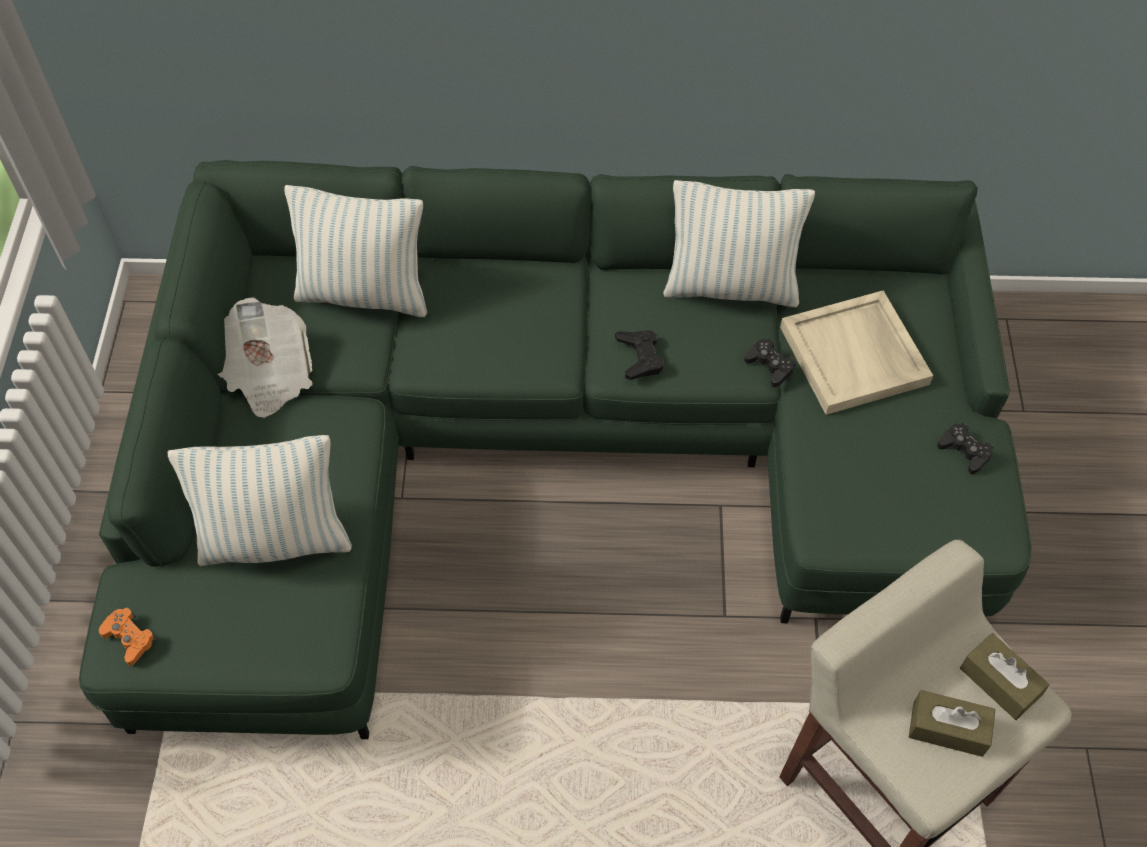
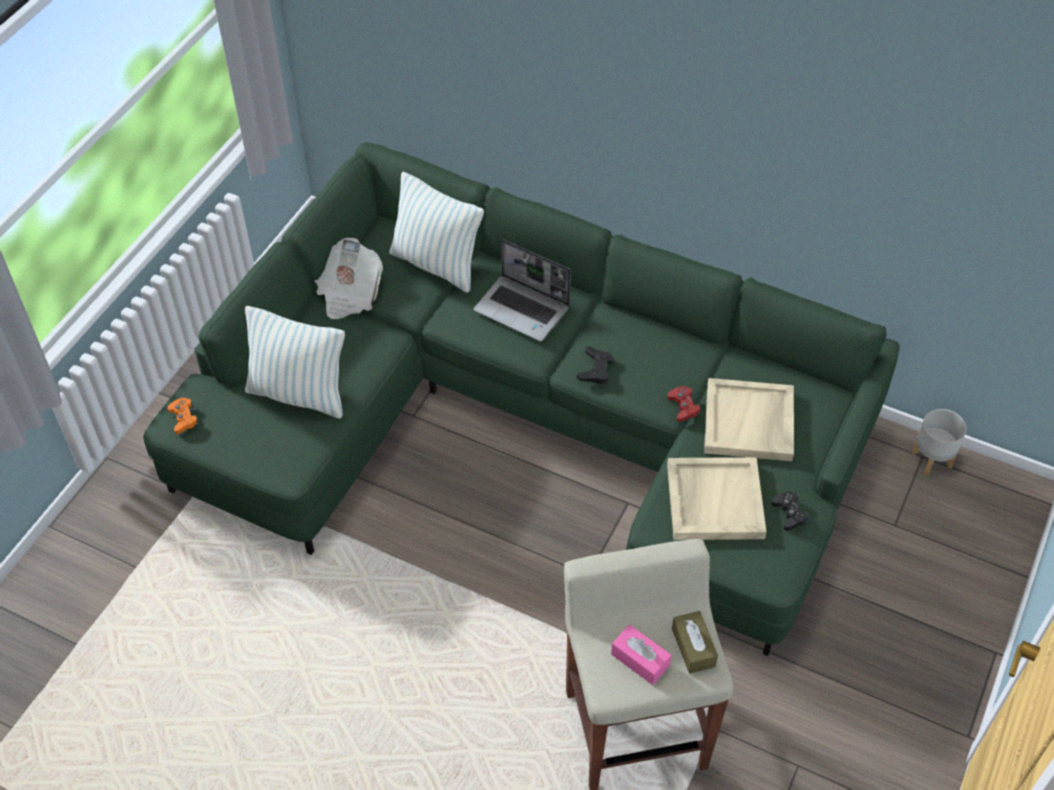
camera: 25 degrees right, 5 degrees down
(508, 313) = (523, 309): none -> laptop
(731, 287) = (687, 346): pillow -> none
(770, 366) = (683, 407): black game controller -> red game controller
(871, 470) = (714, 500): none -> beige tray
(947, 729) = (640, 660): brown tissue box -> pink tissue box
(1018, 317) = (932, 459): none -> grey planter

